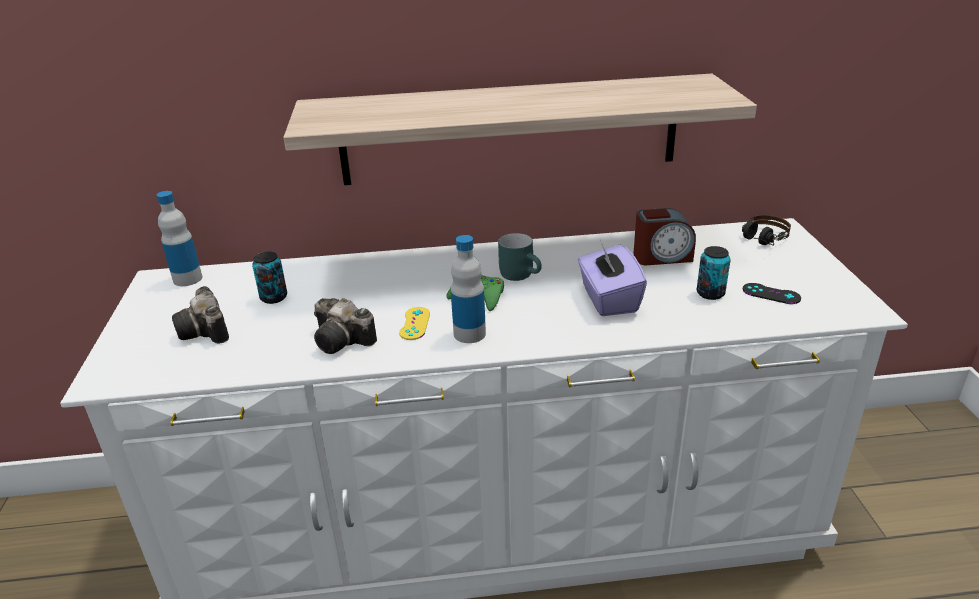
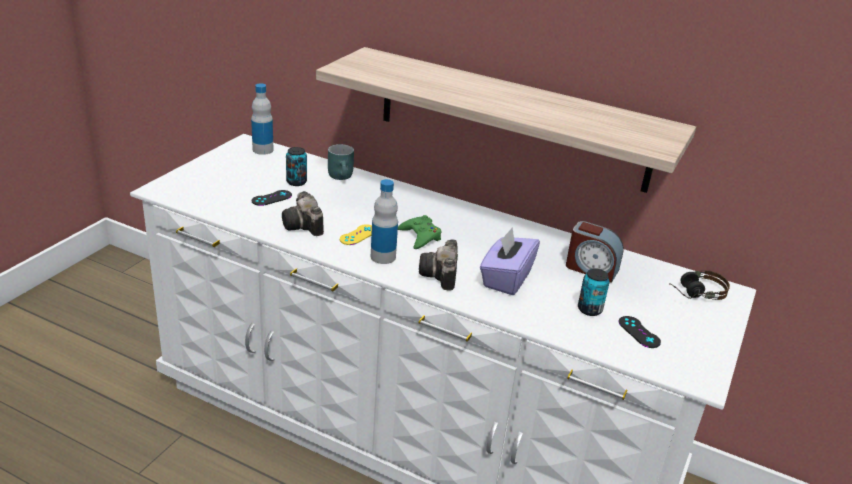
camera: 30 degrees right, 0 degrees up
(206, 332) = (238, 186): camera -> camera (441, 276)
(266, 327) = (271, 198): none -> black game controller
(521, 274) = (468, 235): turquoise mug -> turquoise mug (343, 177)

